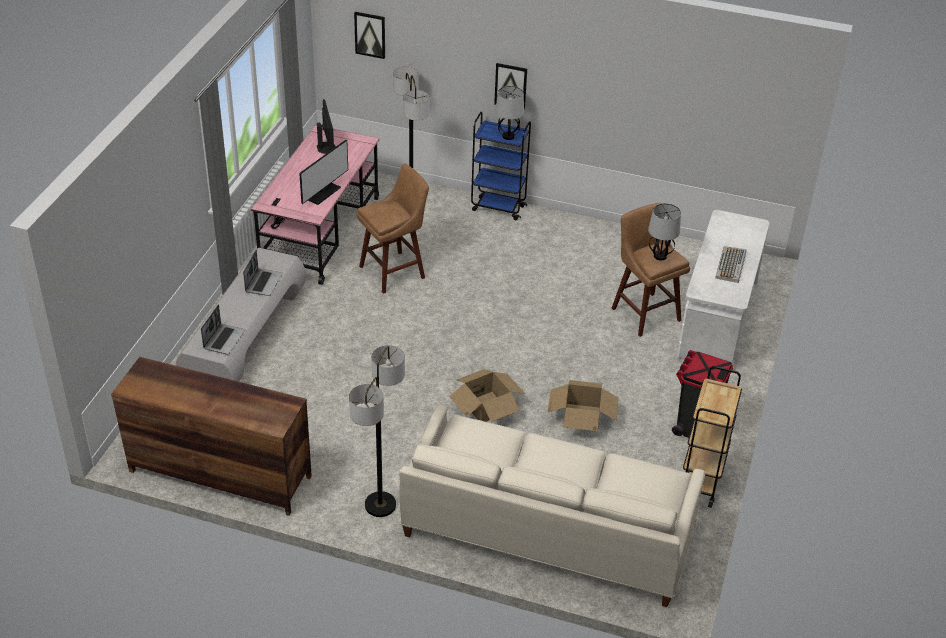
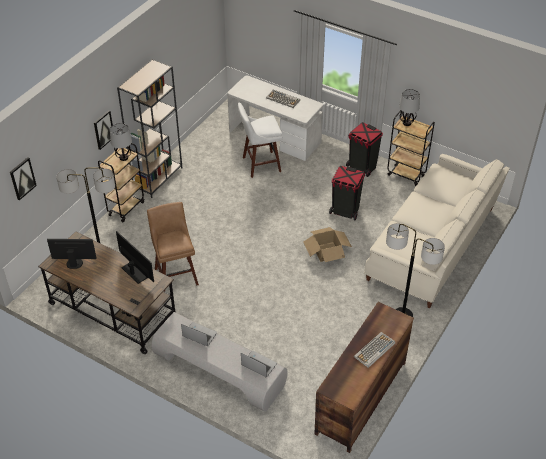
camera: 75 degrees left, 5 degrees up
(214, 403) = (374, 350): none -> keyboard
(320, 233) = (113, 311): pink desk -> brown desk
(499, 208) = (126, 208): blue cart -> brown cart
(569, 223) = (157, 178): none -> bookcase
(581, 417) = (345, 211): cardboard box -> black trash can
(644, 313) = (260, 164): brown stool -> white stool
(660, 256) = (266, 124): table lamp -> table lamp (406, 123)

